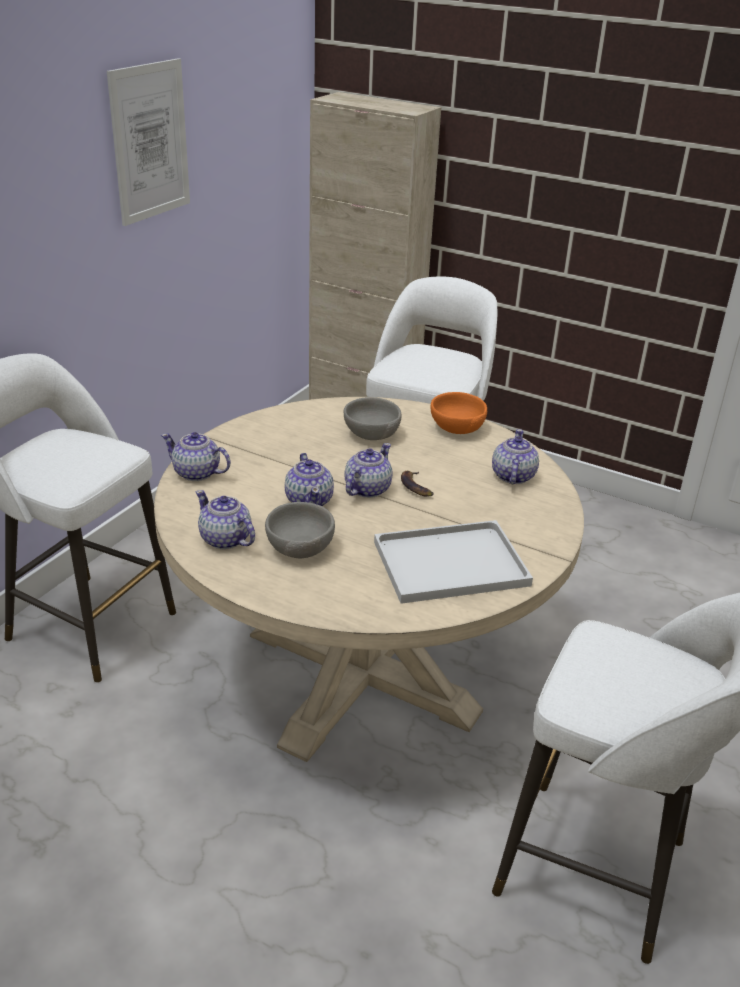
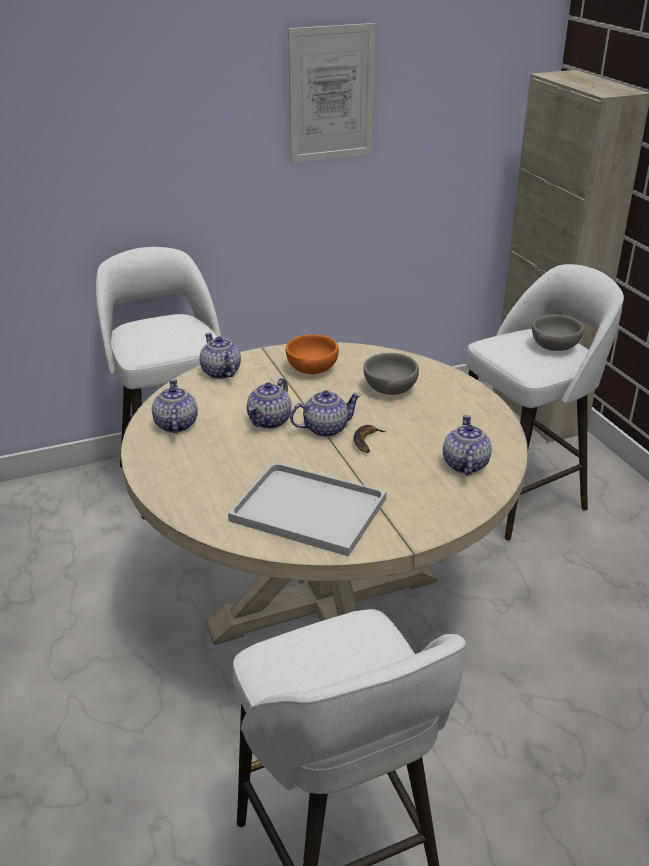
camera: 40 degrees right, 0 degrees up
(301, 548) = (217, 451): grey bowl -> grey bowl (556, 347)
(457, 428) = (473, 408): orange bowl -> orange bowl (313, 368)
(512, 476) = (464, 465): teapot -> teapot turned 45 degrees counterclockwise

